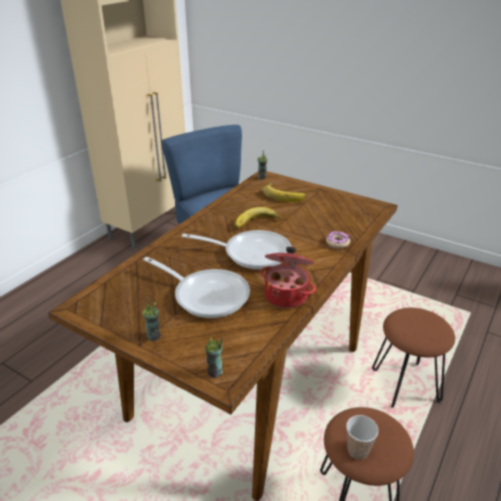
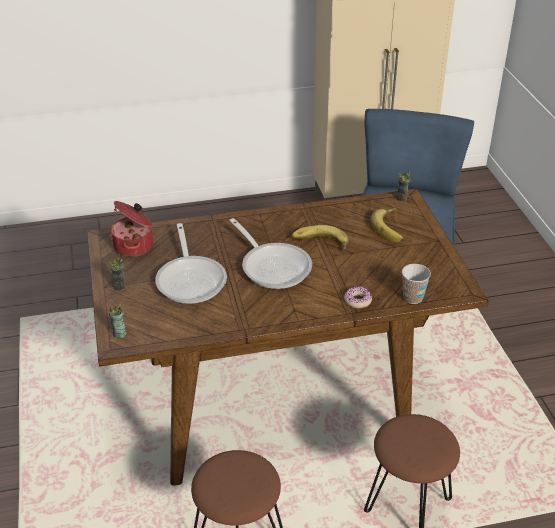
camera: 45 degrees right, 5 degrees up
(287, 295) = (243, 316): cooking pot -> cooking pot (135, 246)
(358, 450) = (214, 480): cup -> cup (412, 298)

